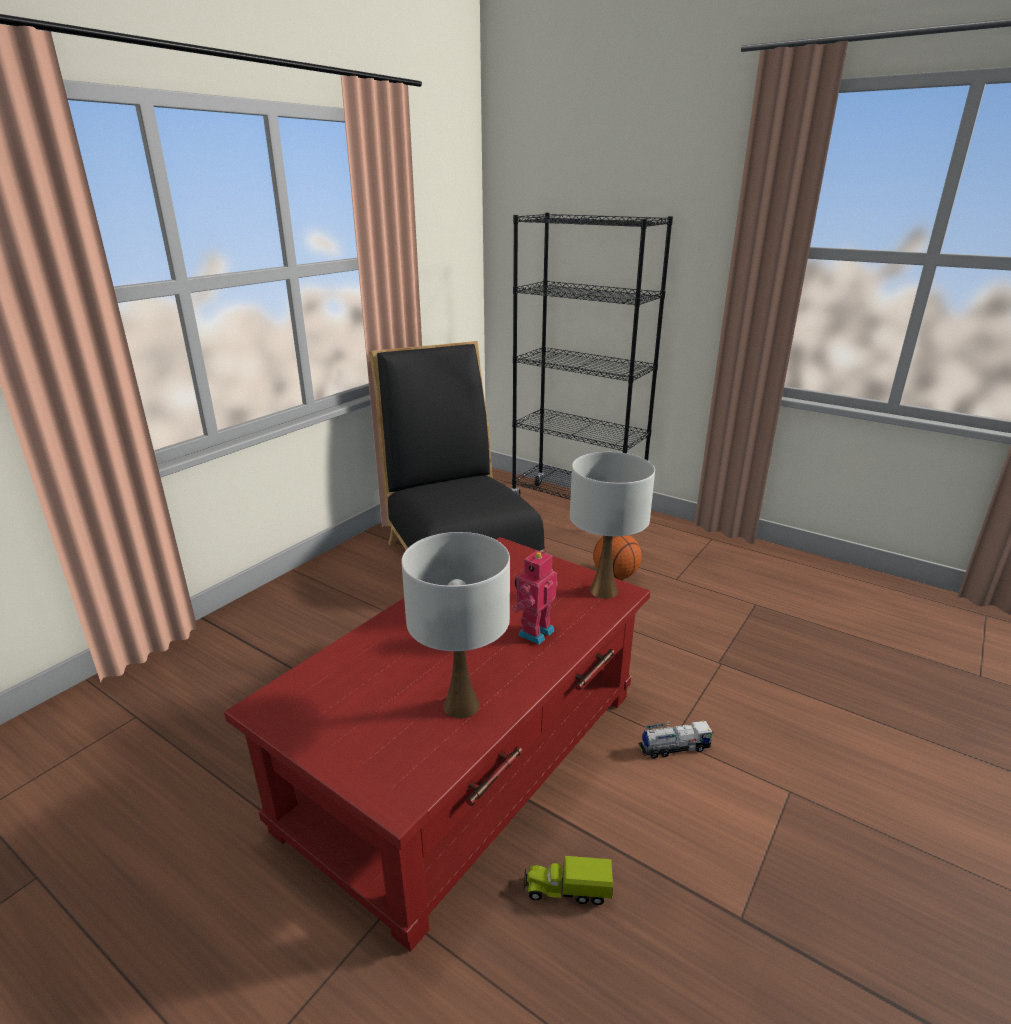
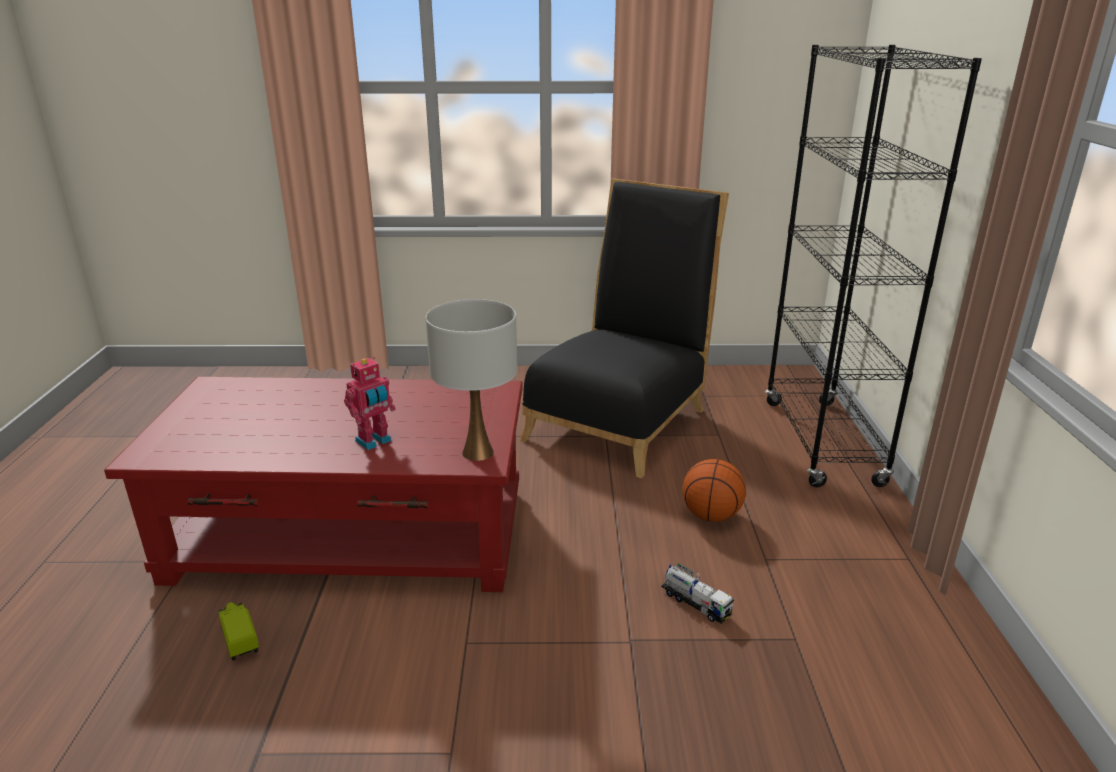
camera: 55 degrees right, 0 degrees up
(461, 706) = (251, 444): white table lamp -> none
(534, 632) = (374, 441): toy robot -> toy robot turned 135 degrees clockwise
(674, 748) = (453, 647): toy truck -> toy truck (695, 604)

